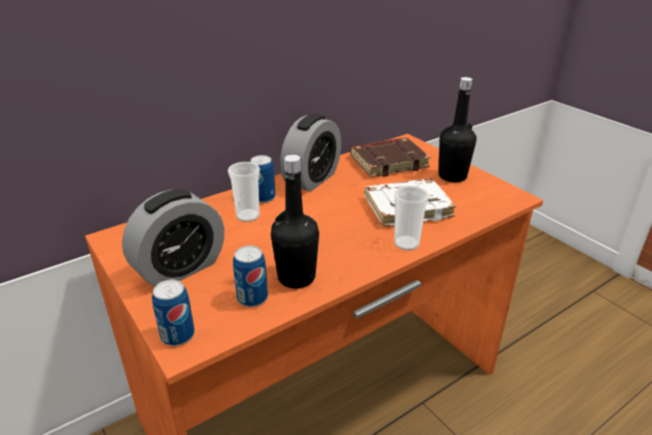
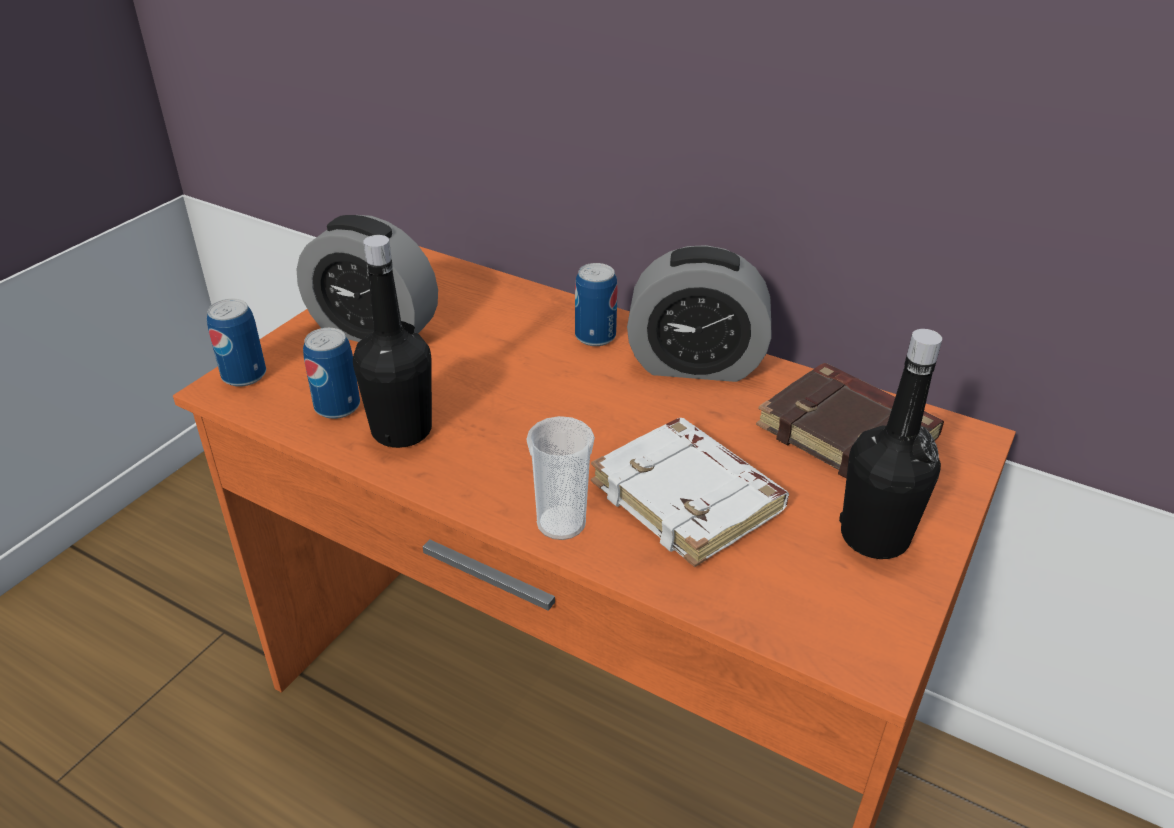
camera: 65 degrees right, 5 degrees up
(248, 216) = (533, 340): cup -> none

